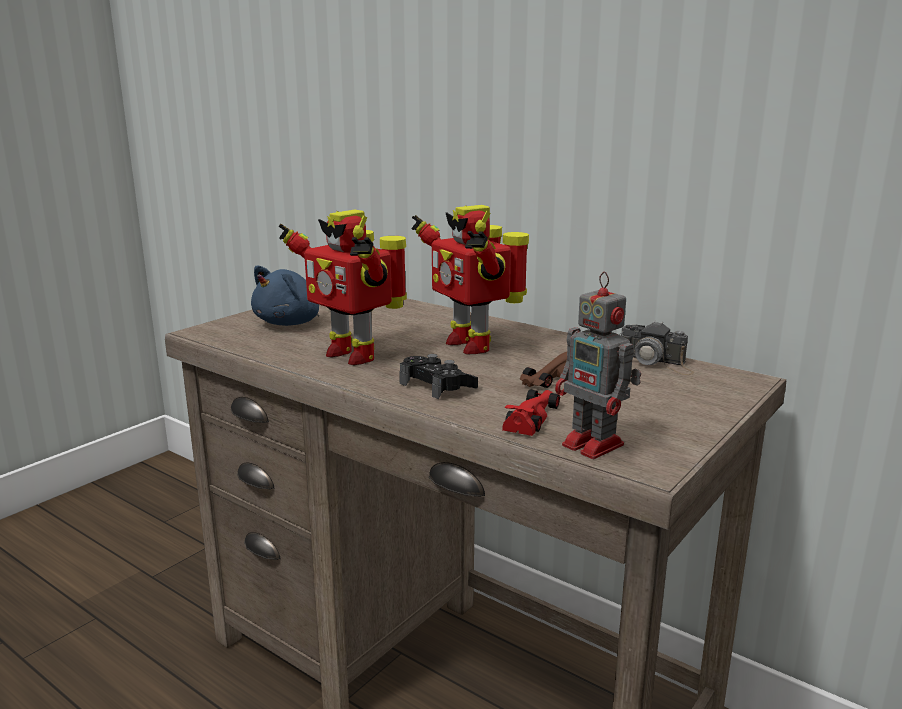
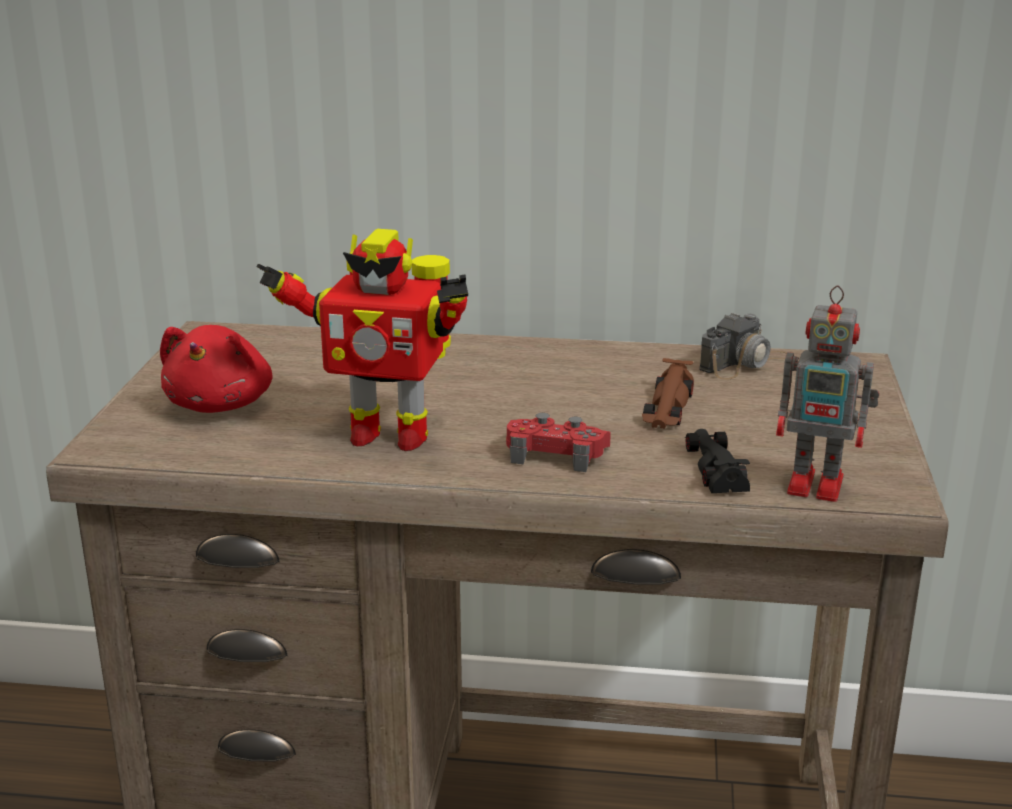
camera: 30 degrees left, 5 degrees up
(291, 323) = (221, 404): blue plush toy -> red plush toy
(437, 386) = (556, 454): black game controller -> red game controller
(471, 344) = (513, 384): toy robot -> none
(533, 416) = (714, 466): red toy car -> black toy car
(654, 362) = (745, 362): camera -> camera turned 45 degrees counterclockwise

